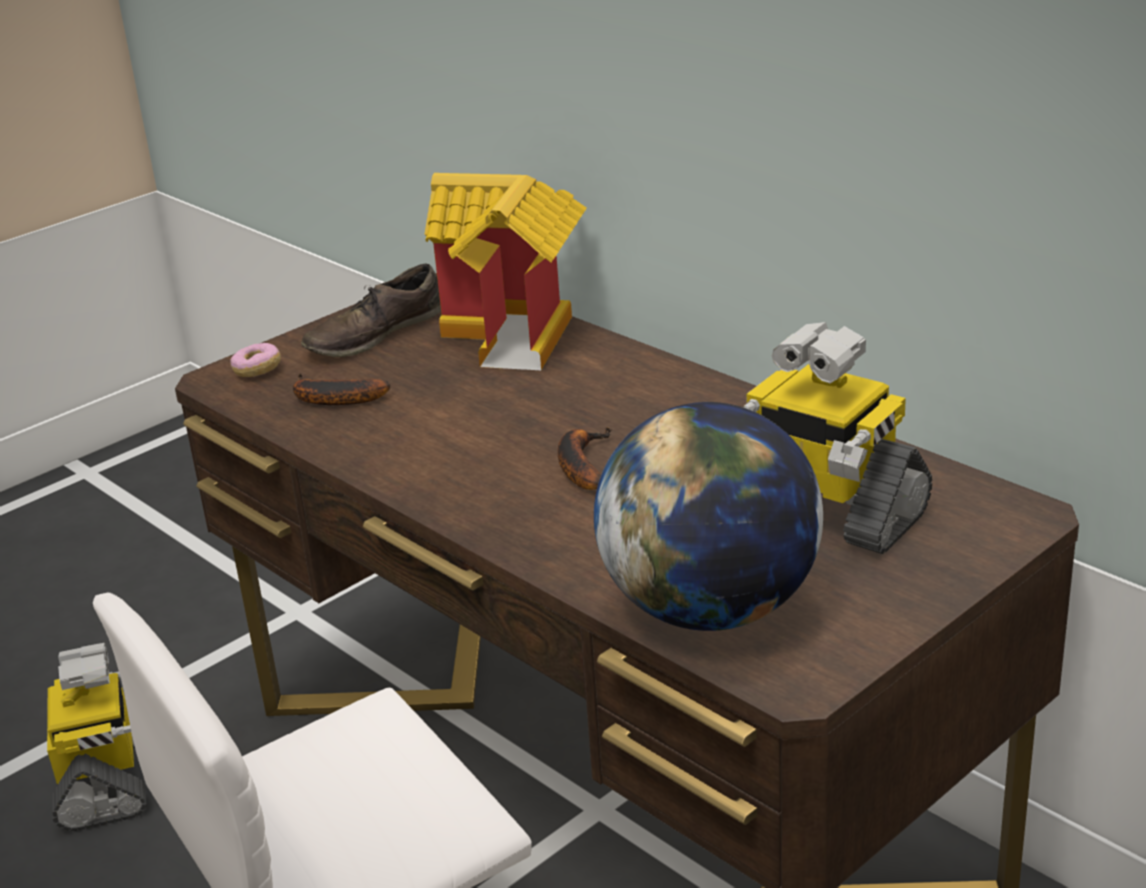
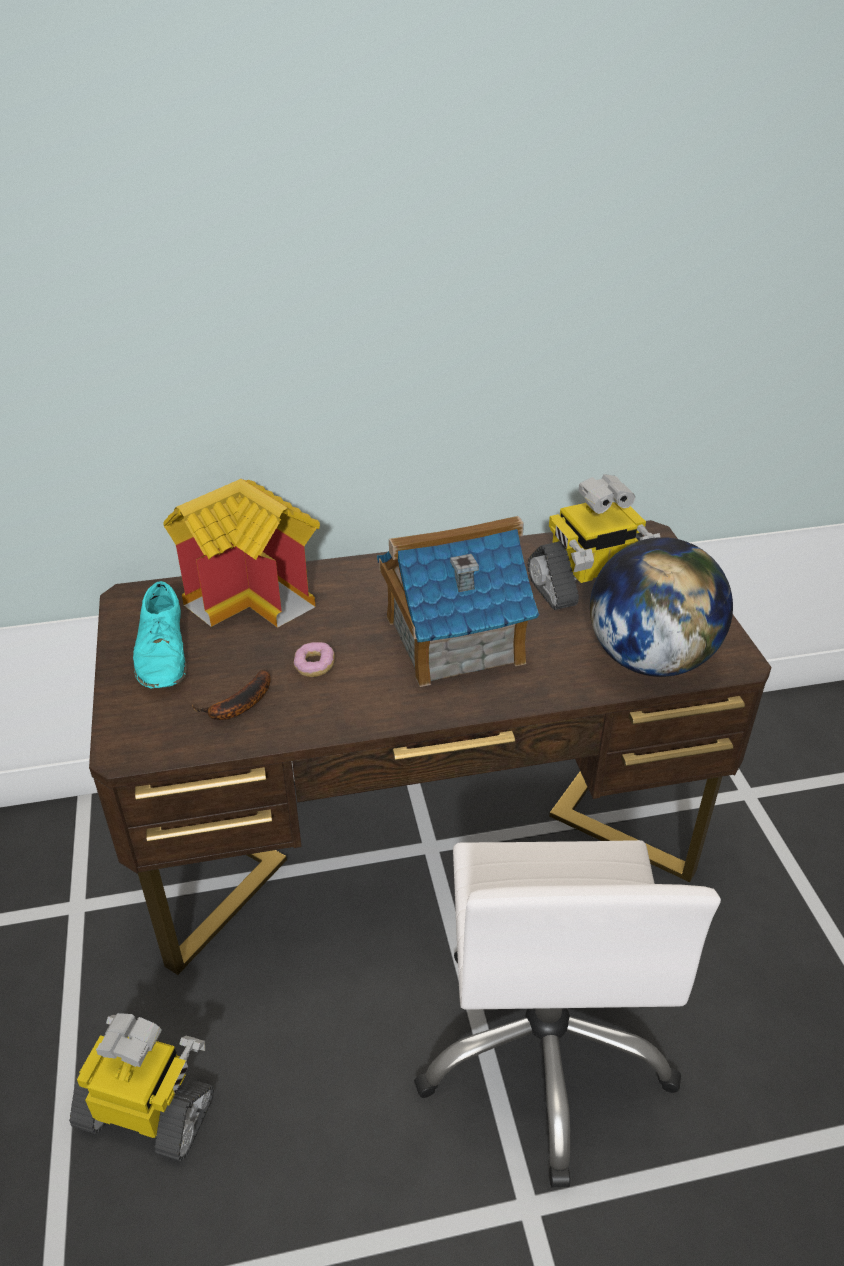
camera: 60 degrees left, 10 degrees up
(257, 370) = (140, 726): donut -> donut (314, 666)
(374, 334) = (163, 652): brown shoe -> turquoise shoe
(580, 465) = (453, 640): banana -> toy house

